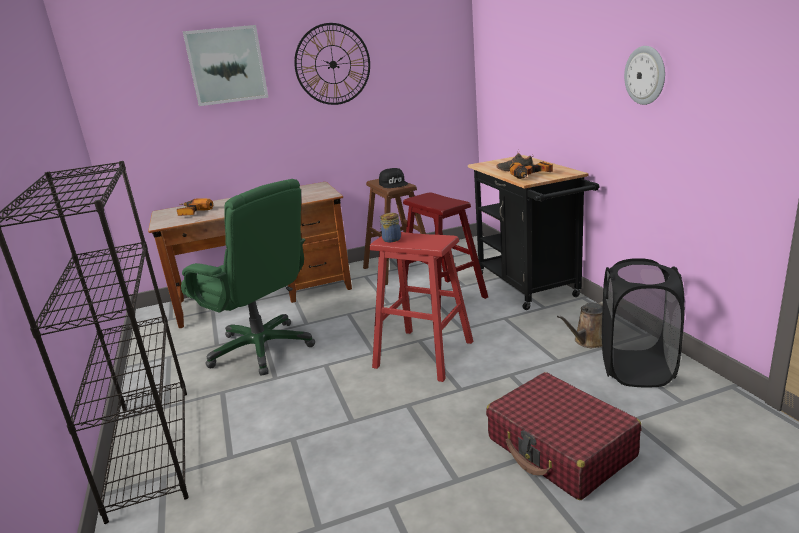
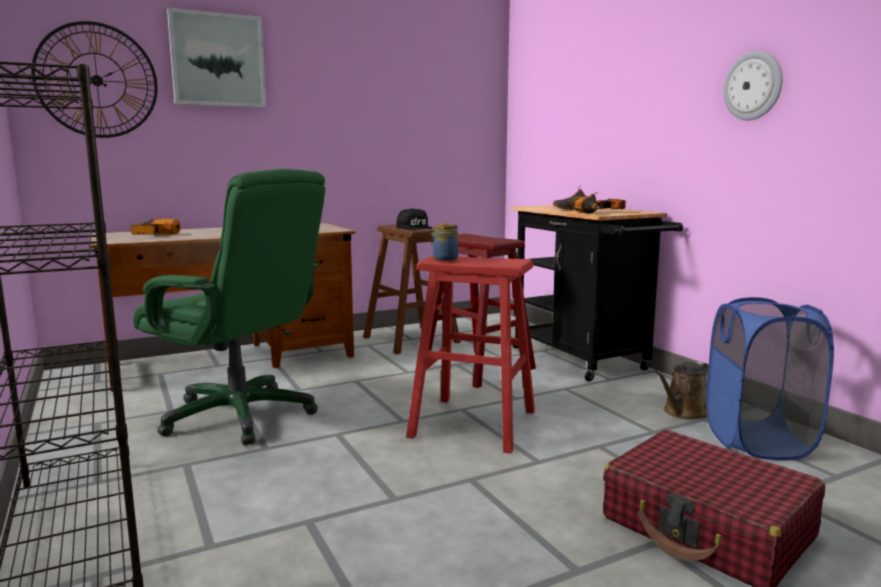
camera: 10 degrees left, 10 degrees down
(333, 64) = (348, 81): wall clock -> wall clock (97, 80)
(636, 369) = (758, 441): black laundry basket -> blue laundry basket

